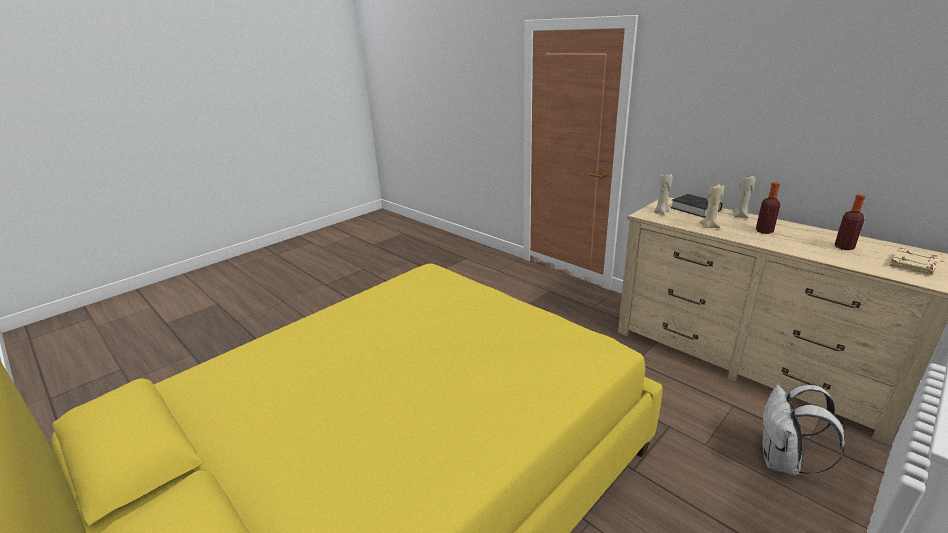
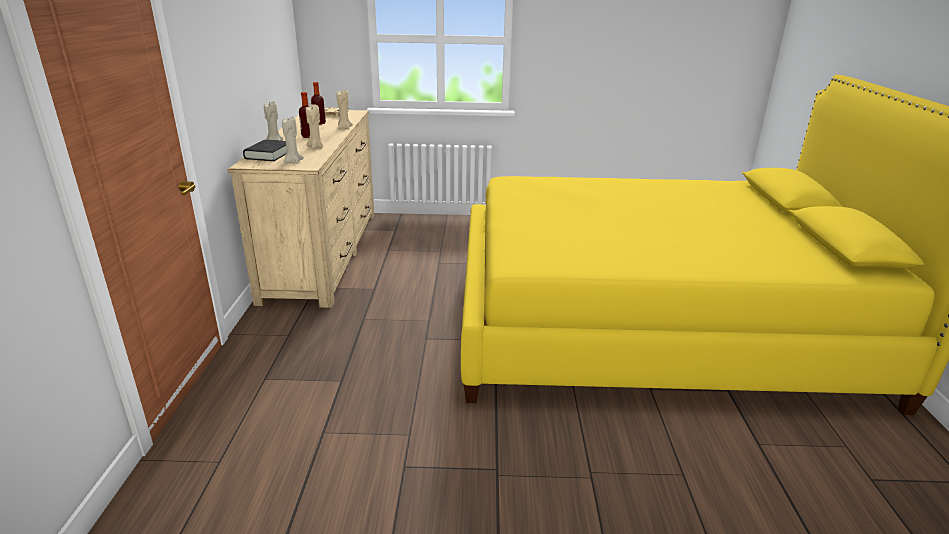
camera: 135 degrees left, 0 degrees up
(782, 462) = (425, 233): white backpack -> none
(805, 253) = (344, 128): none -> beige candle

